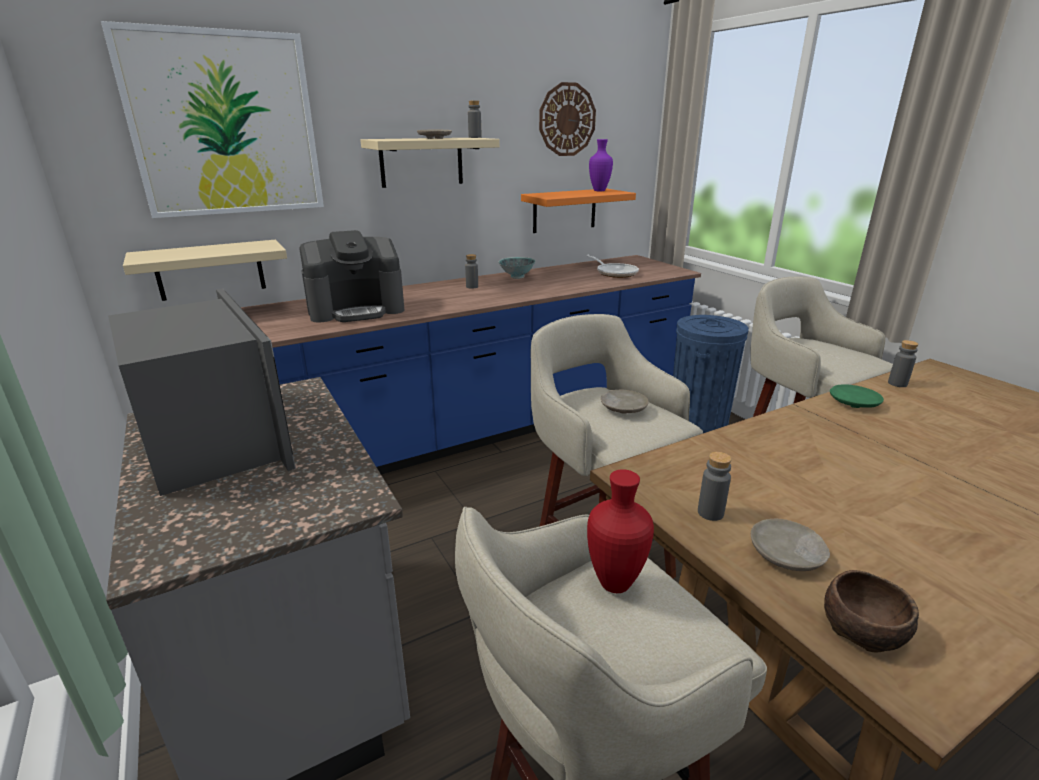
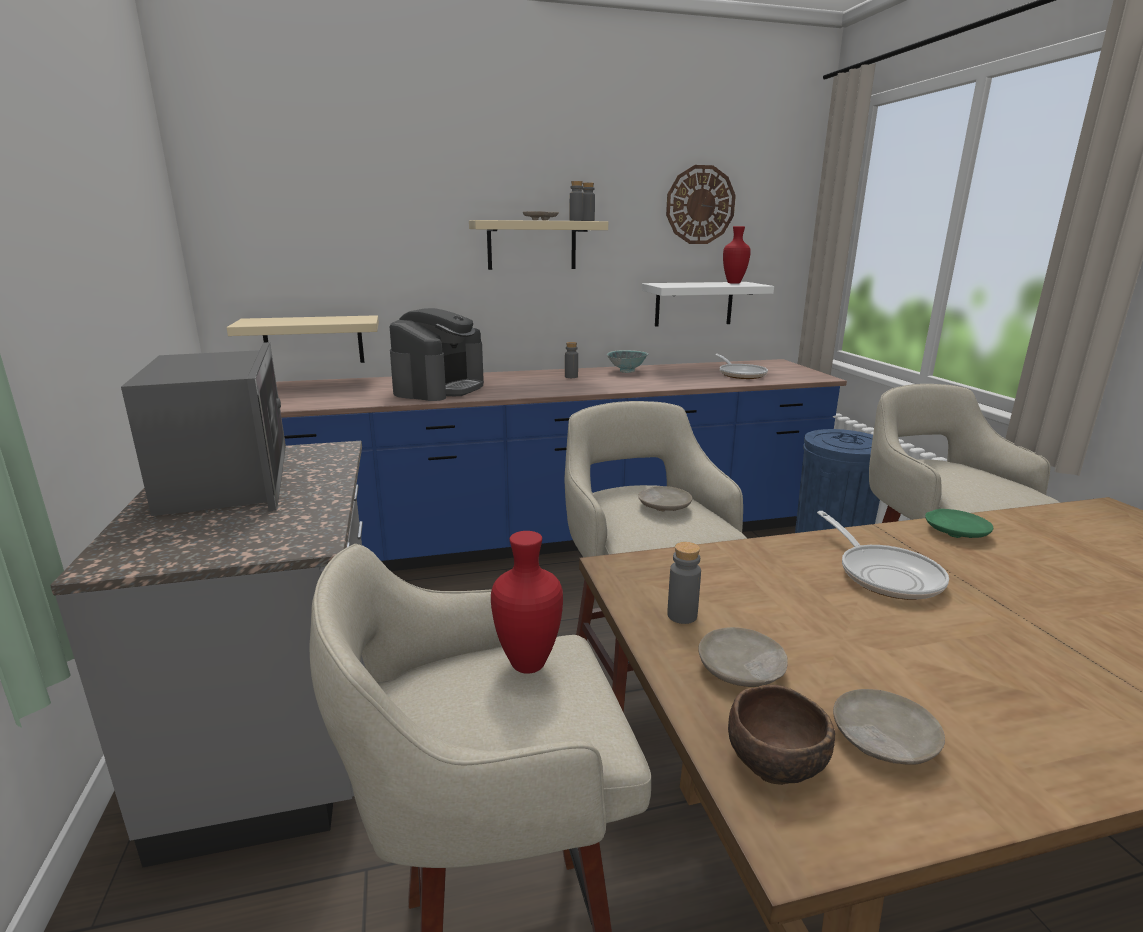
camera: 15 degrees right, 5 degrees down
(225, 125) = (339, 204): picture -> none
(356, 309) = (440, 388): coffee machine -> coffee machine turned 60 degrees counterclockwise
(564, 210) = (694, 304): orange shelf -> white shelf
(599, 190) = (734, 283): purple vase -> red vase
(830, 449) = (884, 574): none -> frying pan
(897, 384) = (1036, 519): grey bottle -> grey bottle (576, 220)
(921, 595) = (882, 739): none -> beige plate

